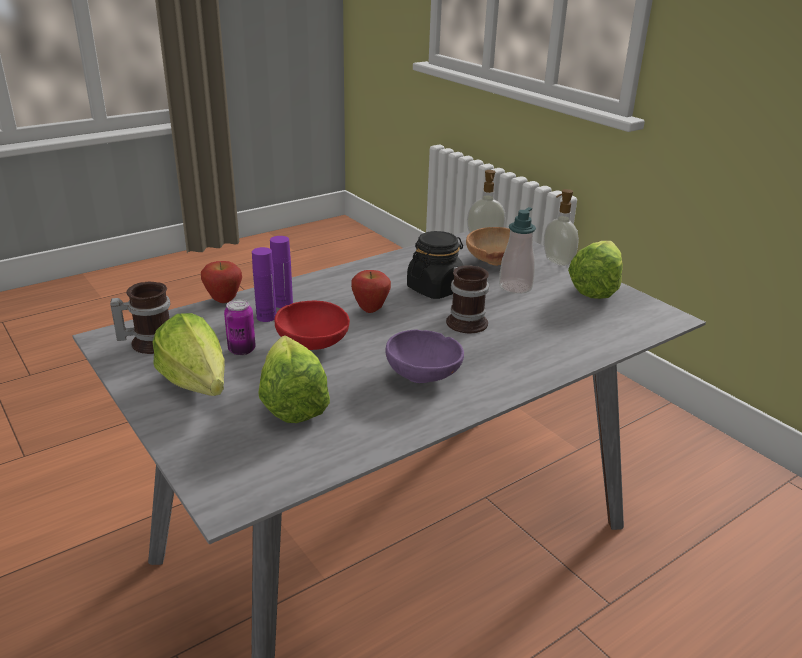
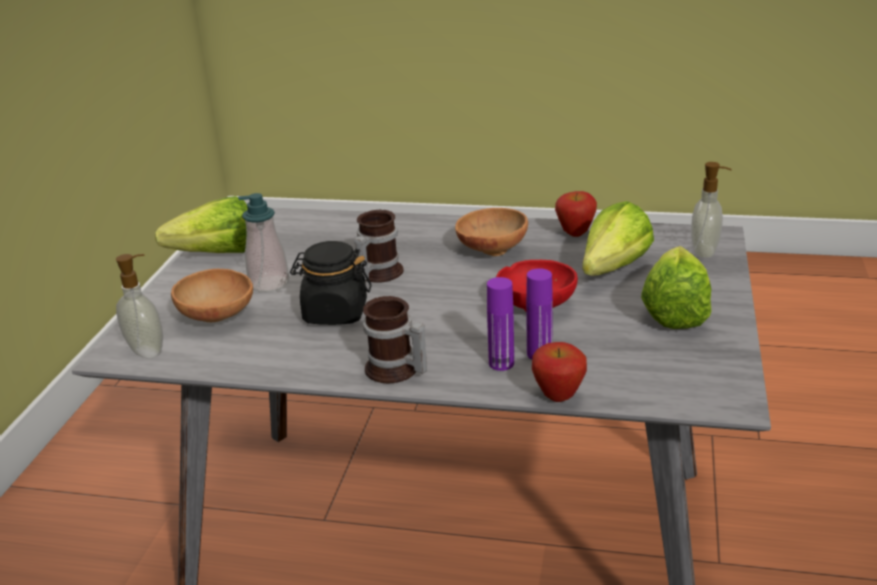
camera: 130 degrees left, 0 degrees up
(149, 342) = (687, 375): mug -> mug (394, 371)
(242, 350) = (604, 328): can -> none
(370, 310) = (432, 318): apple -> apple (575, 234)
(425, 376) = (491, 249): purple bowl -> brown bowl
(556, 262) = (170, 290): soap dispenser -> soap dispenser (705, 252)

